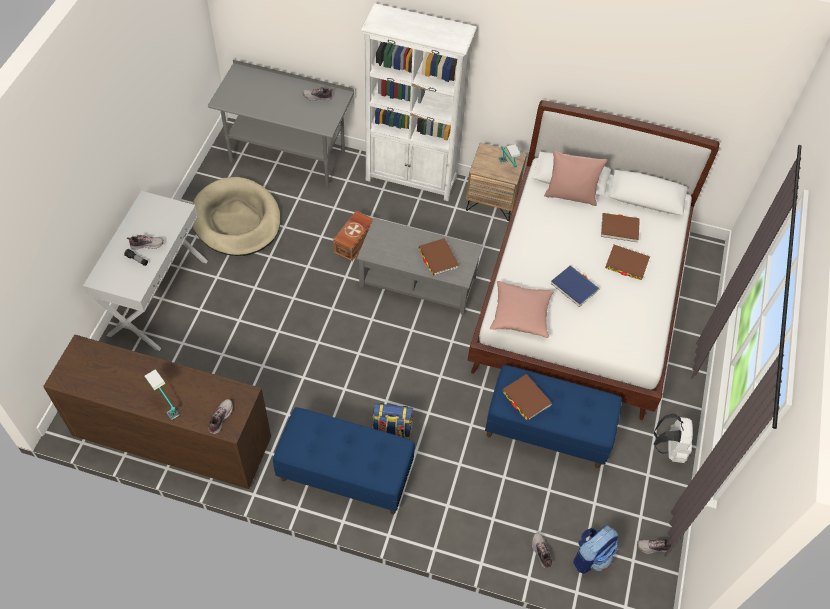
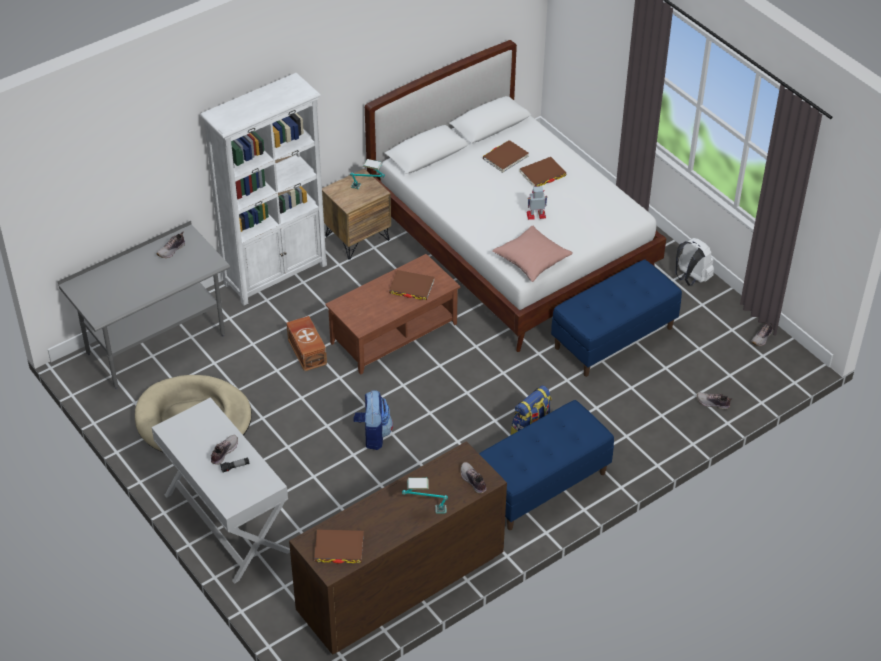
camera: 50 degrees left, 10 degrees down
(417, 282) = (394, 334): grey coffee table -> brown coffee table
(526, 398) = (597, 312): brown book -> brown book (339, 548)
(570, 195) = (444, 164): pink pillow -> none
(574, 287) = (536, 215): blue book -> toy robot
(591, 556) = (740, 377): backpack -> backpack (373, 435)

